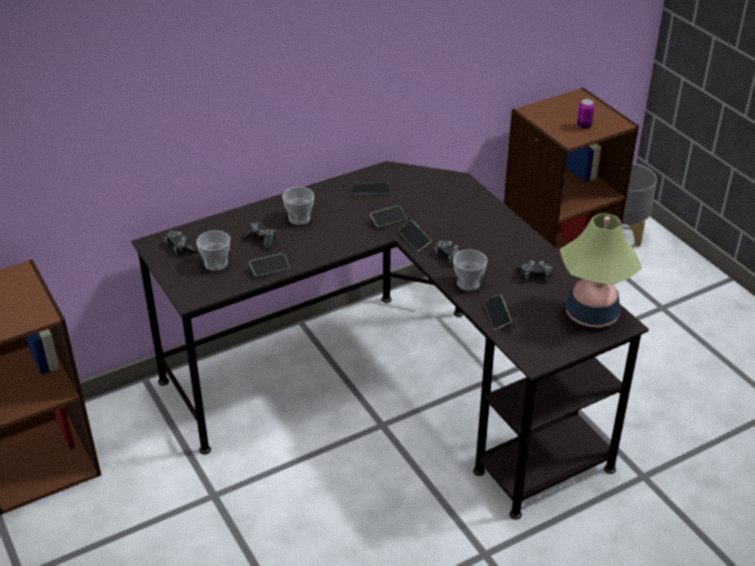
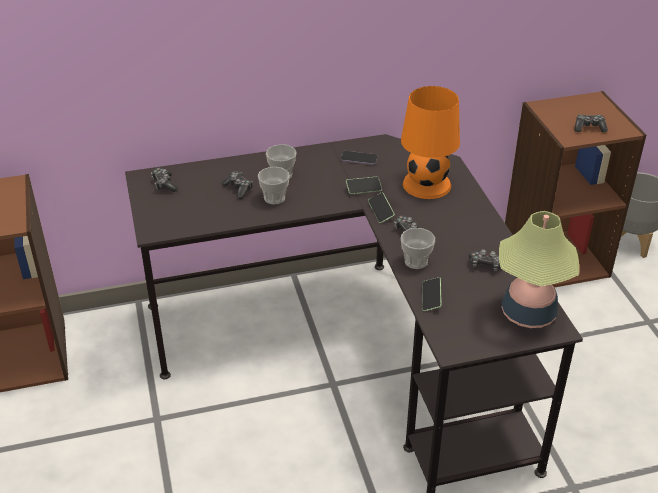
camera: 15 degrees right, 0 degrees up
(216, 264) = (188, 204): cup -> cup (274, 198)
(269, 269) = (234, 217): phone -> none
(447, 205) = (426, 184): none -> orange table lamp
(584, 126) = (589, 128): can -> game controller

